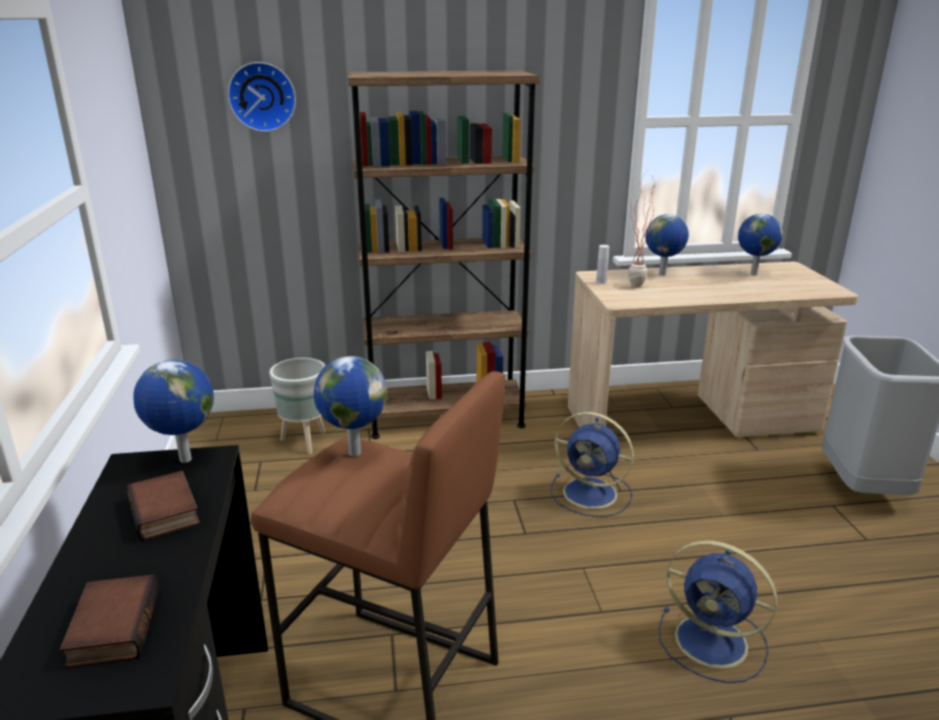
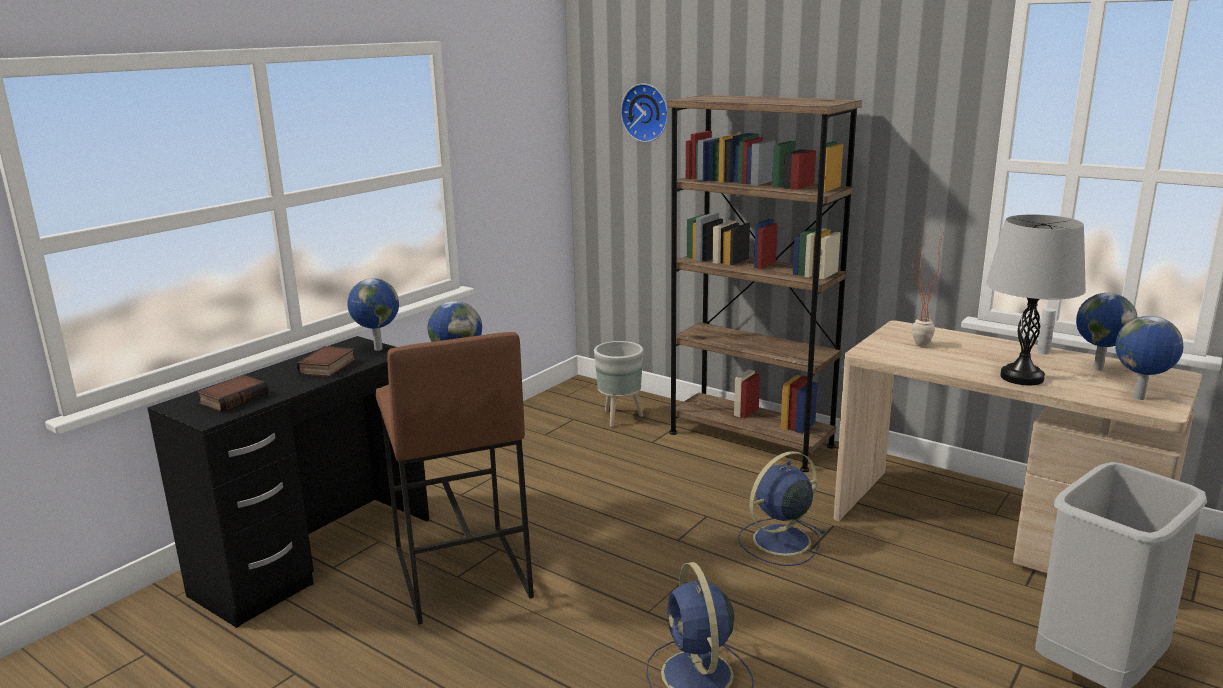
camera: 45 degrees right, 5 degrees down
(592, 494) = (779, 541): blue fan -> blue fan turned 75 degrees clockwise
(601, 282) = (893, 333): white bottle -> white bottle (1043, 352)
(663, 274) = (979, 343): globe -> globe (1139, 398)
(736, 292) = (1021, 377): none -> grey table lamp

